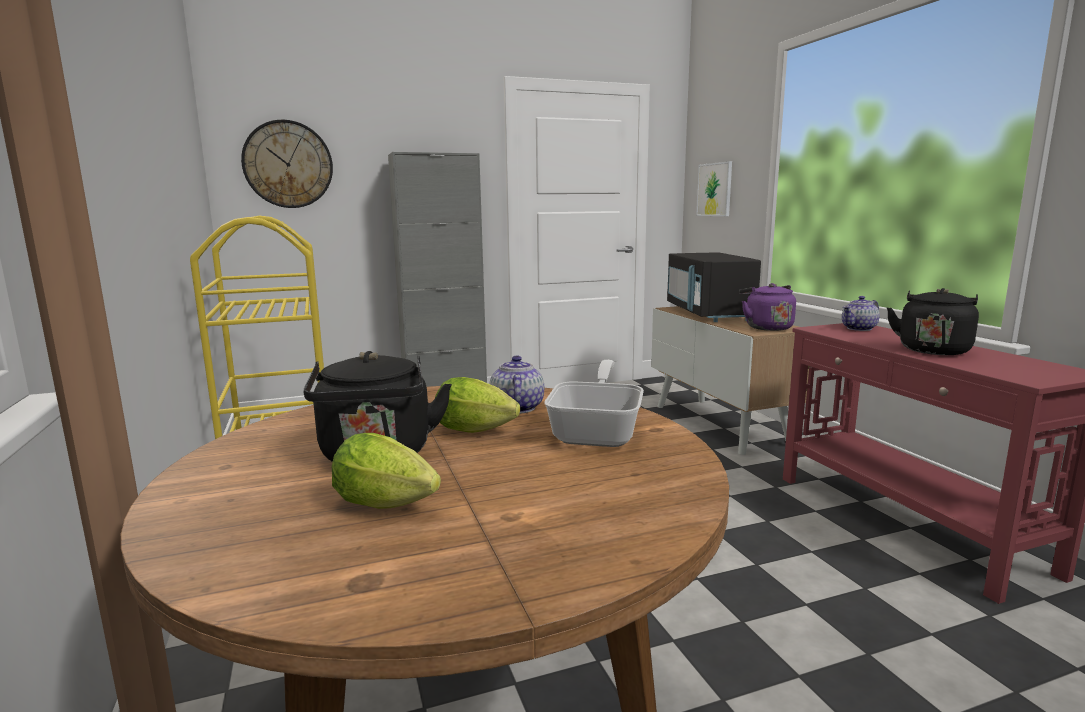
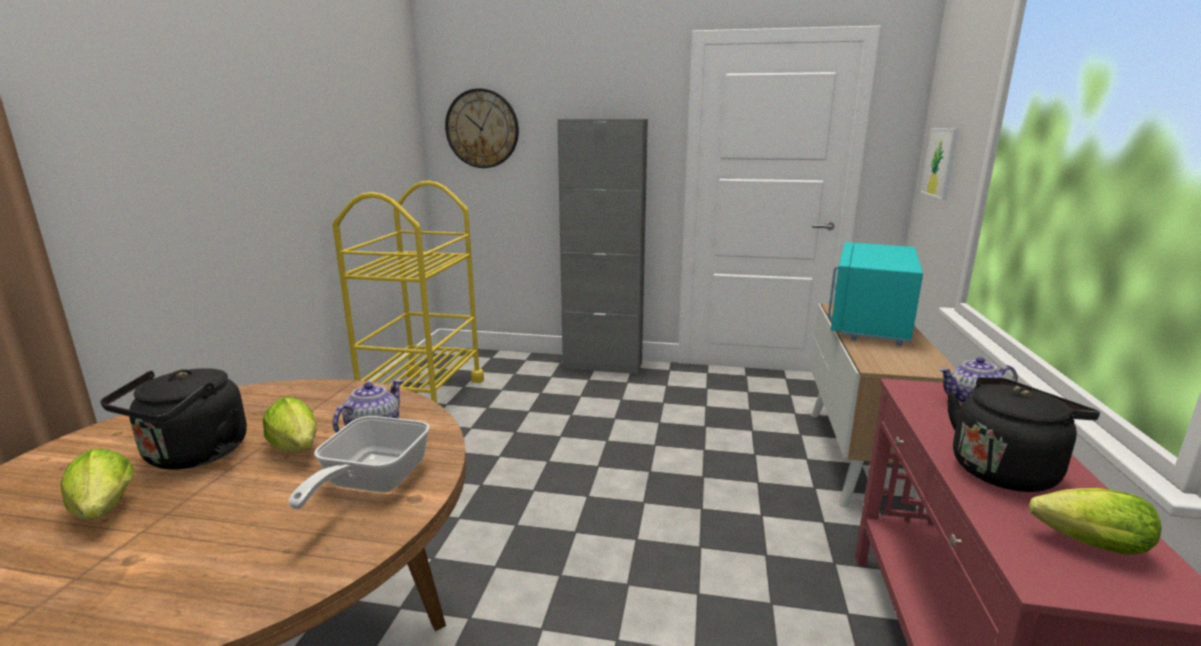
camera: 30 degrees right, 5 degrees up
(598, 431) = (369, 483): frying pan -> frying pan turned 150 degrees clockwise
(708, 314) = (868, 324): black microwave -> turquoise microwave
(766, 327) = (903, 361): purple kettle -> none
(1016, 366) = (1083, 543): none -> lettuce

